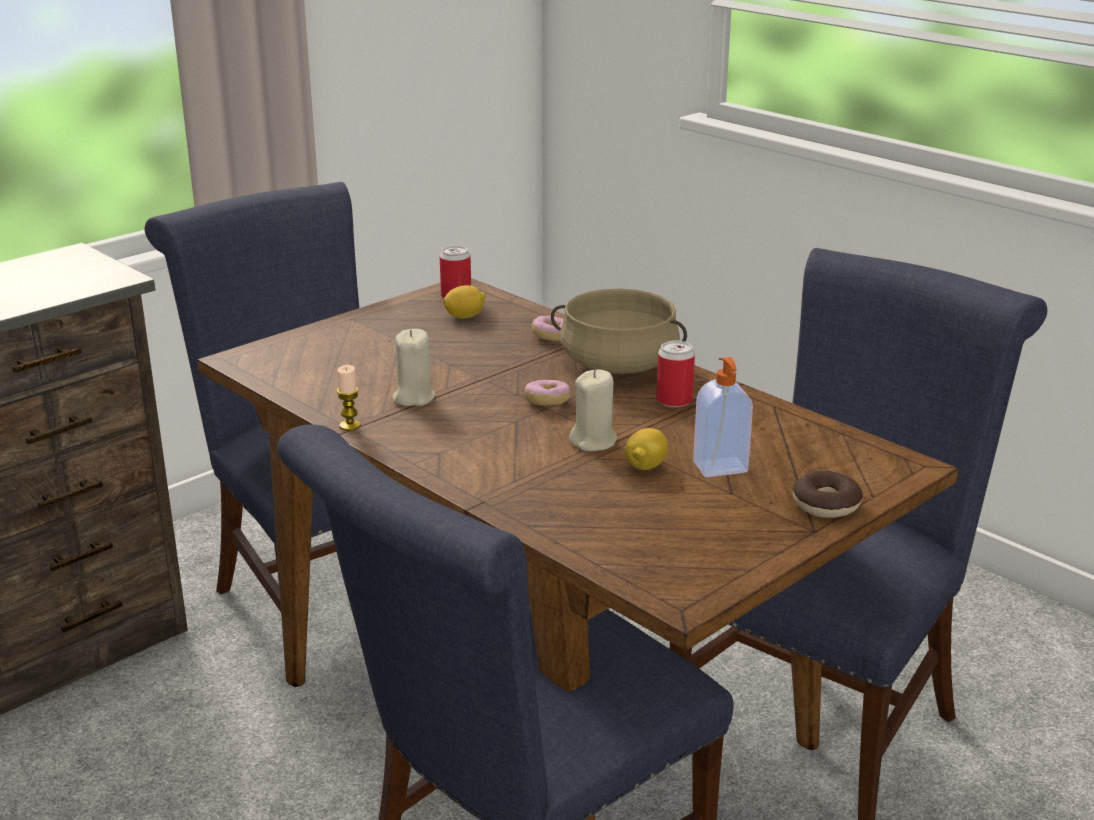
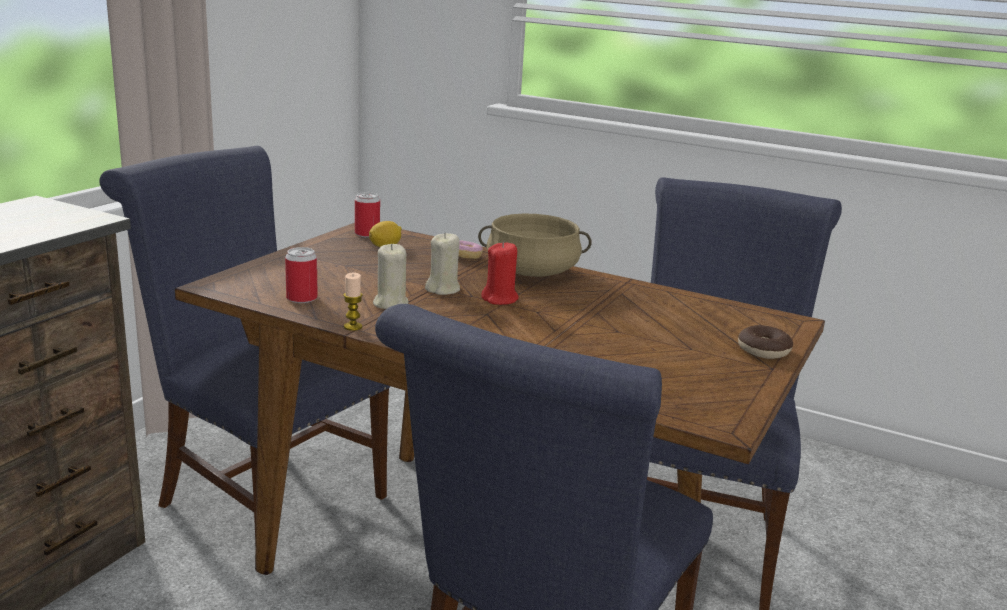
camera: 20 degrees left, 5 degrees down
(547, 402) = (500, 299): donut -> red candle
(594, 441) = (559, 323): beige candle -> beige candle (443, 289)
(645, 466) = (613, 336): lemon -> none
(674, 401) = (594, 292): can -> can (302, 298)
(721, 468) = (669, 333): soap dispenser -> none

